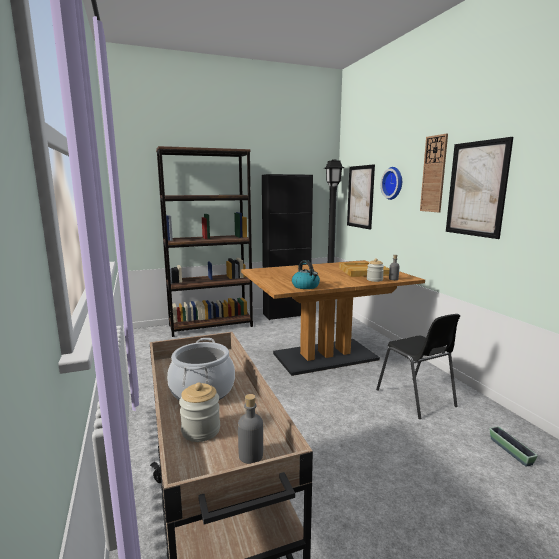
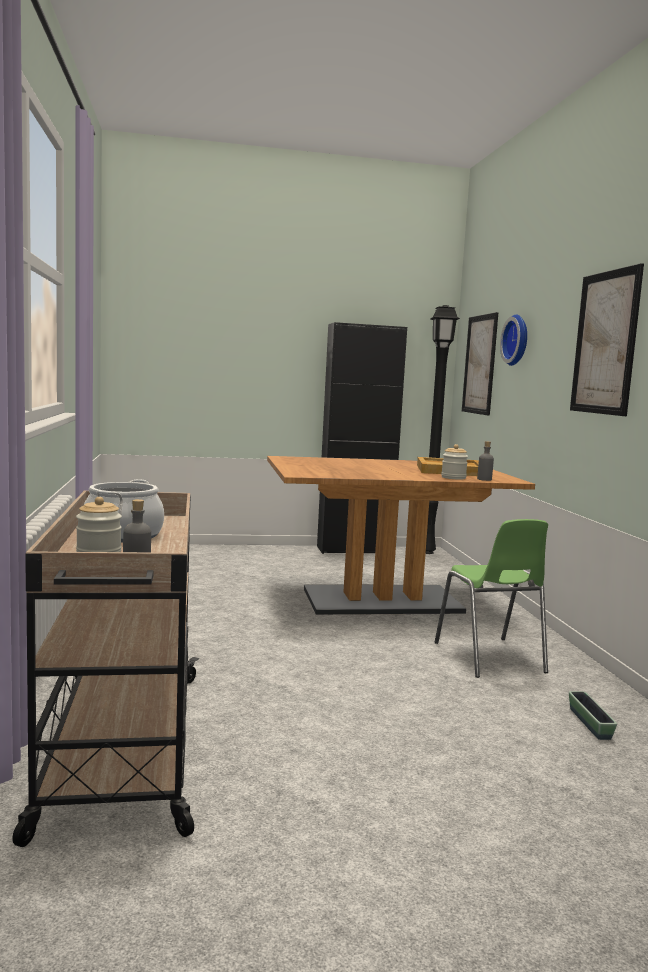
camera: 10 degrees right, 5 degrees down
(211, 326) = (228, 551): brown bookcase -> none
(306, 286) = (340, 474): kettle -> none
(416, 398) = (489, 658): black chair -> green chair
(434, 174) = (561, 323): wall clock -> none

